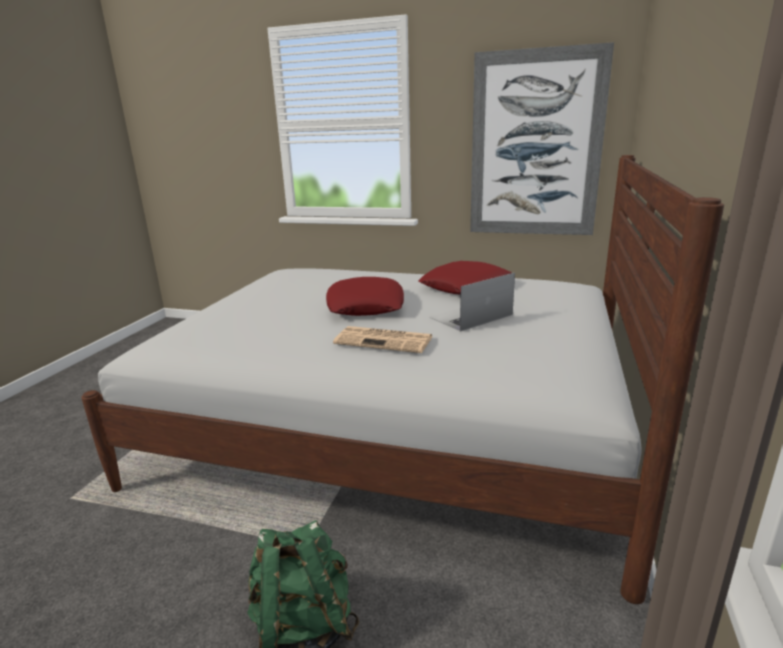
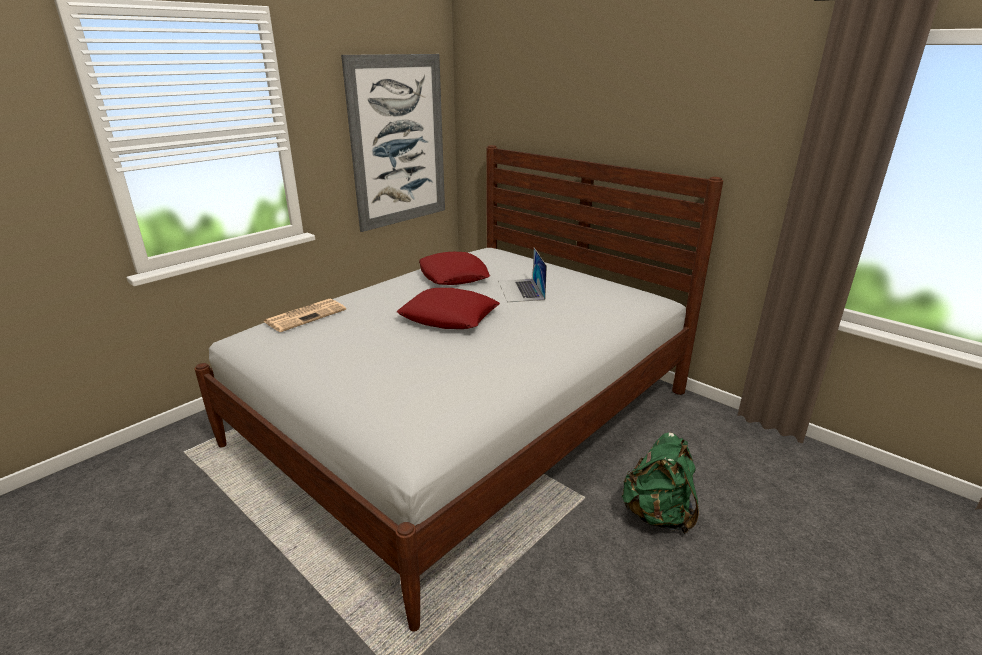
camera: 65 degrees left, 5 degrees up
(385, 340) = (536, 325): newspaper -> newspaper (306, 315)

